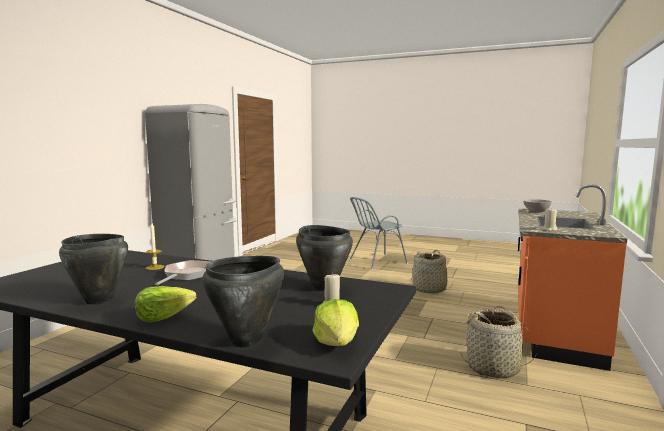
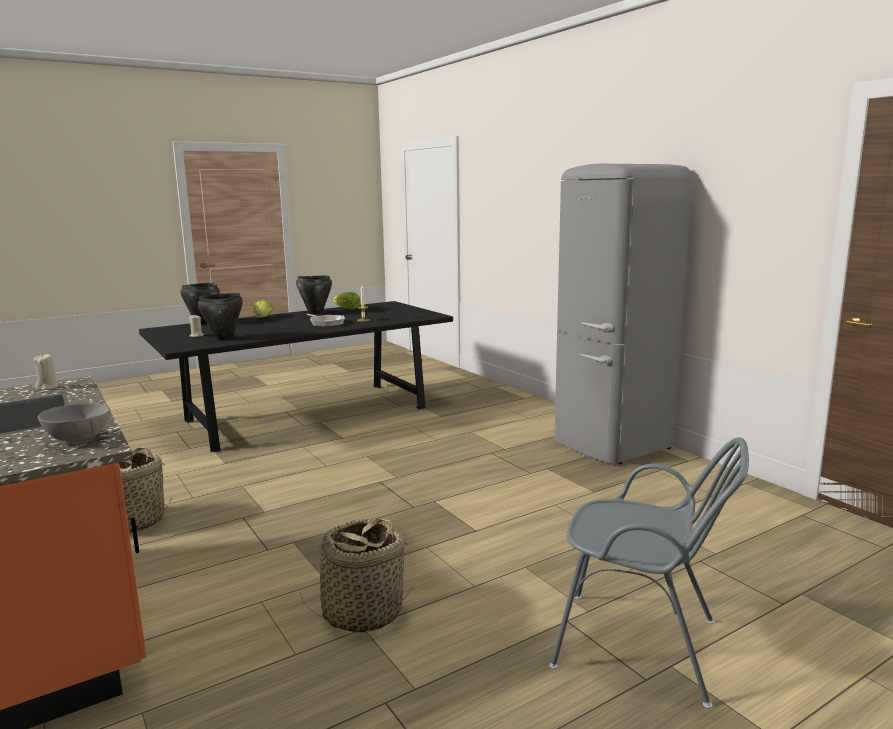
camera: 125 degrees right, 5 degrees up
(337, 342) = (162, 331): lettuce -> lettuce (347, 309)
(376, 262) = (643, 645): grey chair -> grey chair turned 105 degrees clockwise

